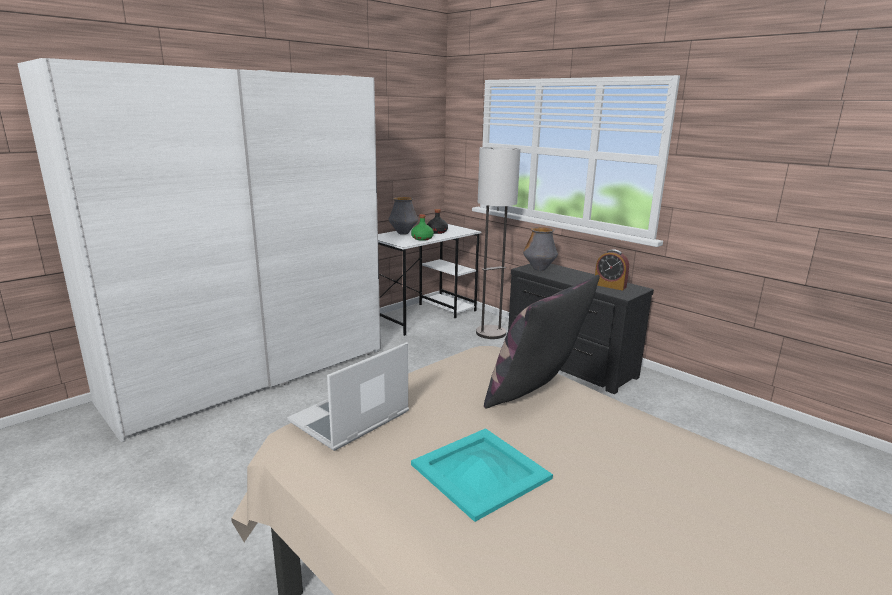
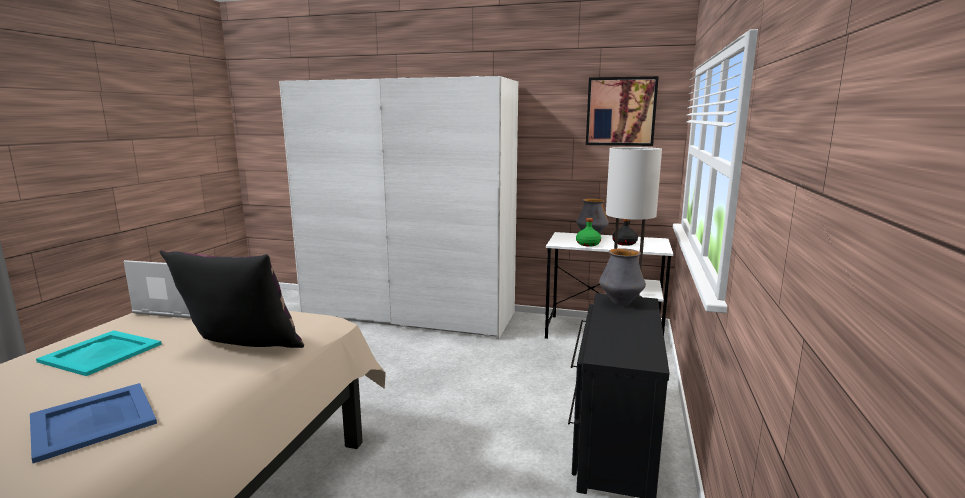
camera: 60 degrees right, 5 degrees down
(405, 113) = (621, 111): none -> picture
(610, 286) = (626, 344): alarm clock -> none
(670, 468) = (94, 420): none -> blue tray

